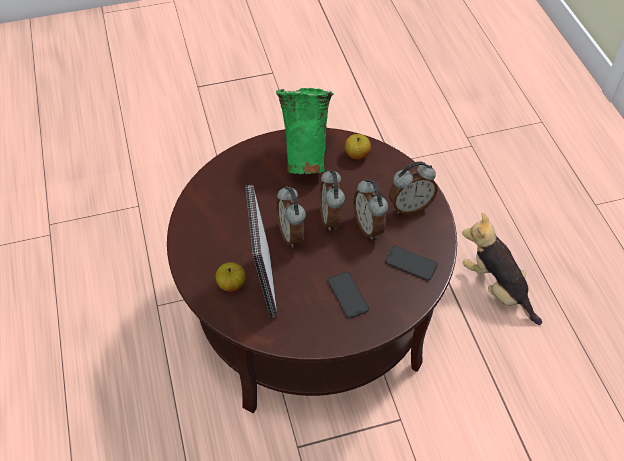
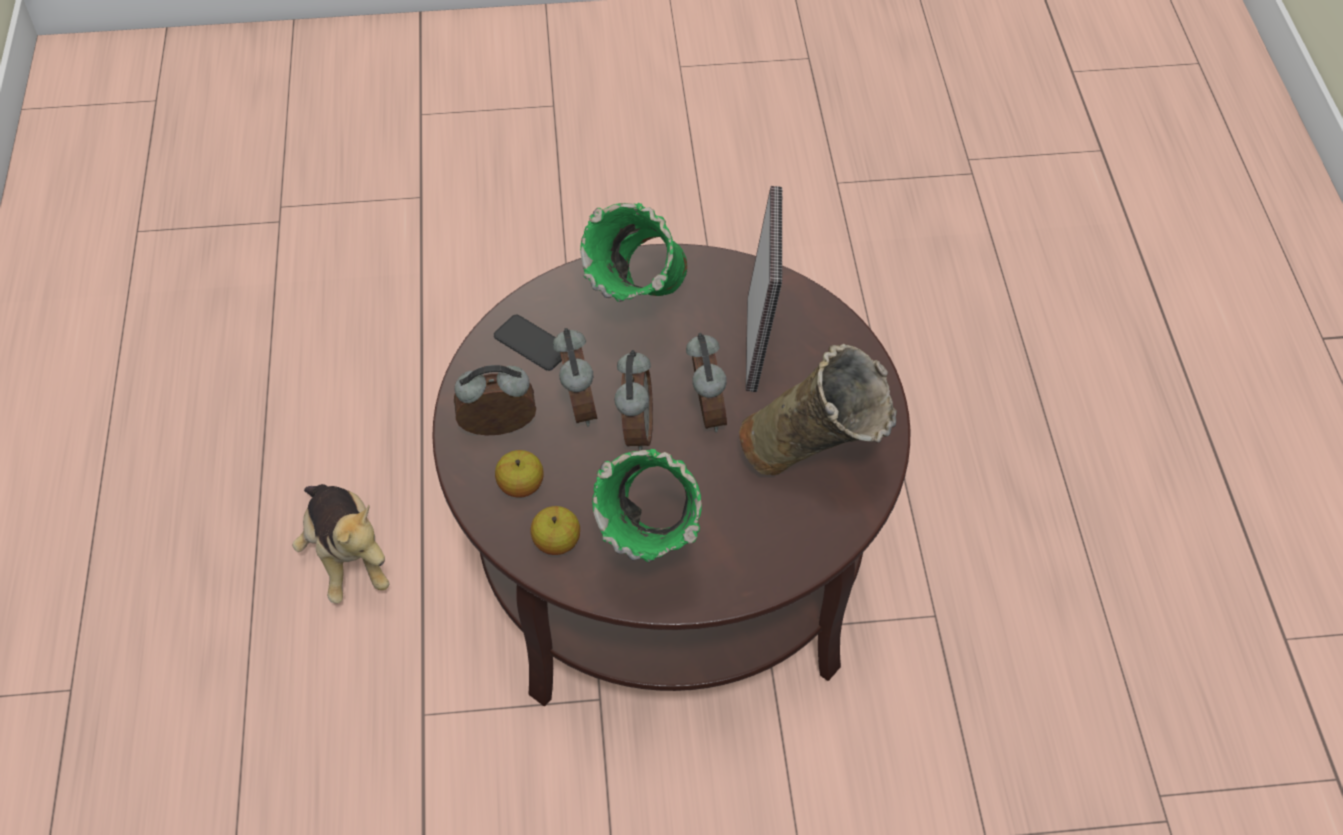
camera: 170 degrees left, 0 degrees up
(223, 212) = (815, 466): none -> beige vase
(231, 284) = (809, 350): apple -> apple (521, 486)
(348, 295) = (640, 313): phone -> green vase

